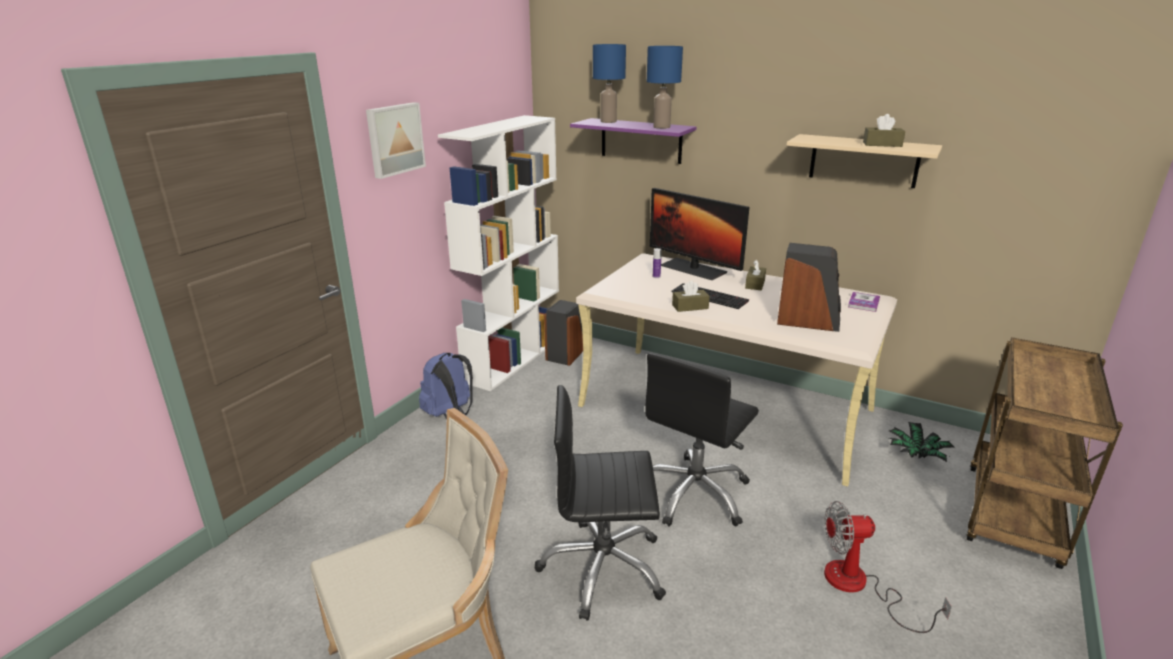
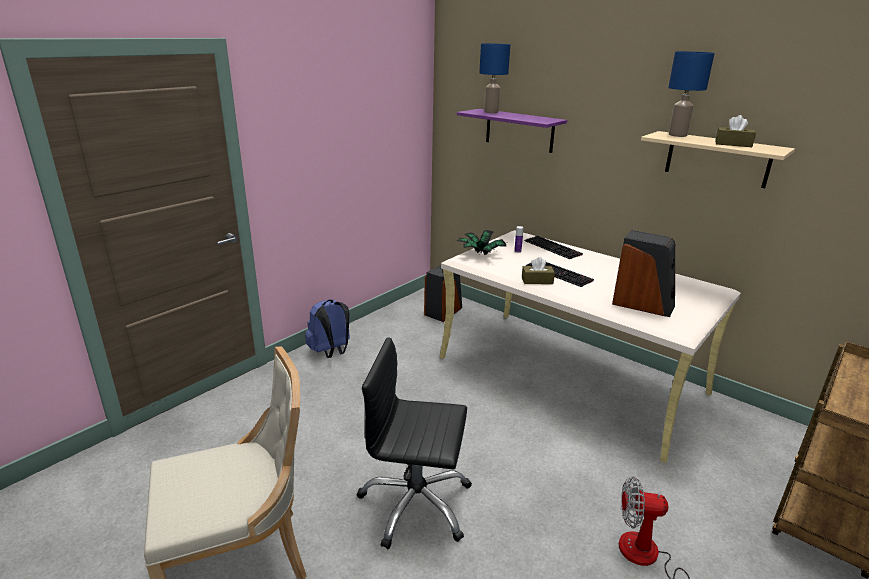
camera: 10 degrees right, 0 degrees up
(394, 139) = (296, 116): picture -> none
(513, 359) = (397, 311): white bookcase -> none
(662, 127) = (535, 119): blue table lamp -> blue table lamp (678, 135)
(693, 269) = (553, 247): monitor -> keyboard
(695, 493) = (519, 449): black office chair -> none
(755, 284) = (605, 266): brown tissue box -> none
(863, 303) = (704, 293): book -> none
(916, 455) = (742, 443): potted plant -> potted plant (481, 254)

